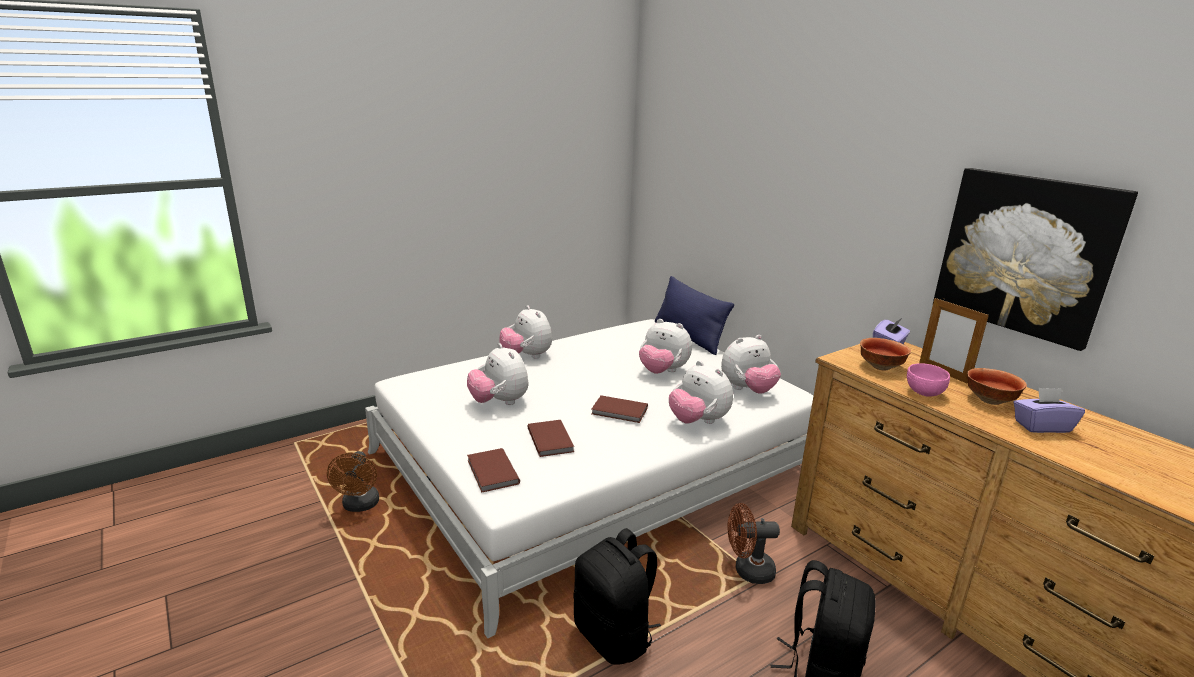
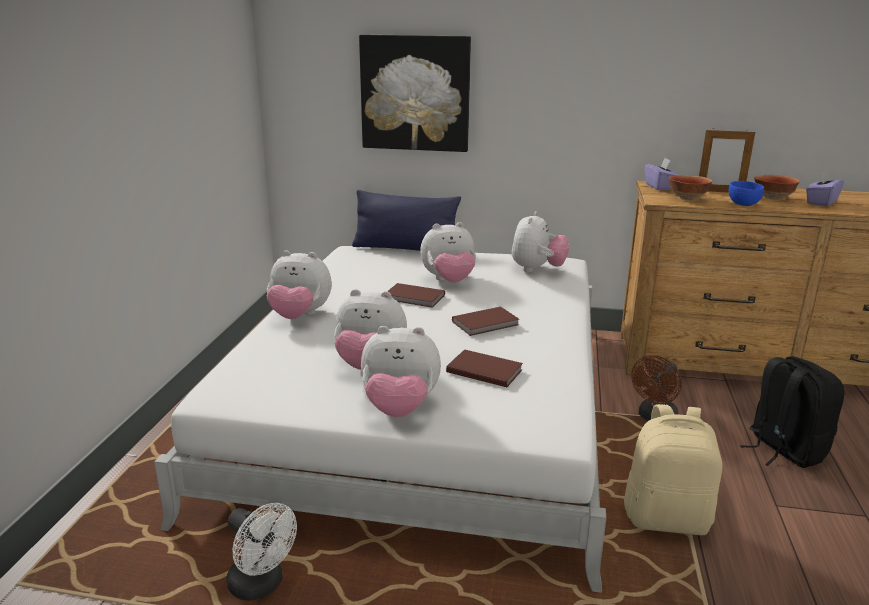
camera: 45 degrees left, 0 degrees up
(360, 506) = (261, 586): brown fan -> white fan
(491, 472) = (500, 421): brown book -> brown book (414, 298)
(614, 636) = (667, 518): black backpack -> beige backpack
(698, 421) = (551, 305): plush toy -> plush toy (400, 408)
(924, 393) = (743, 204): pink bowl -> blue bowl
(1025, 254) = (748, 82): picture -> picture (415, 93)

